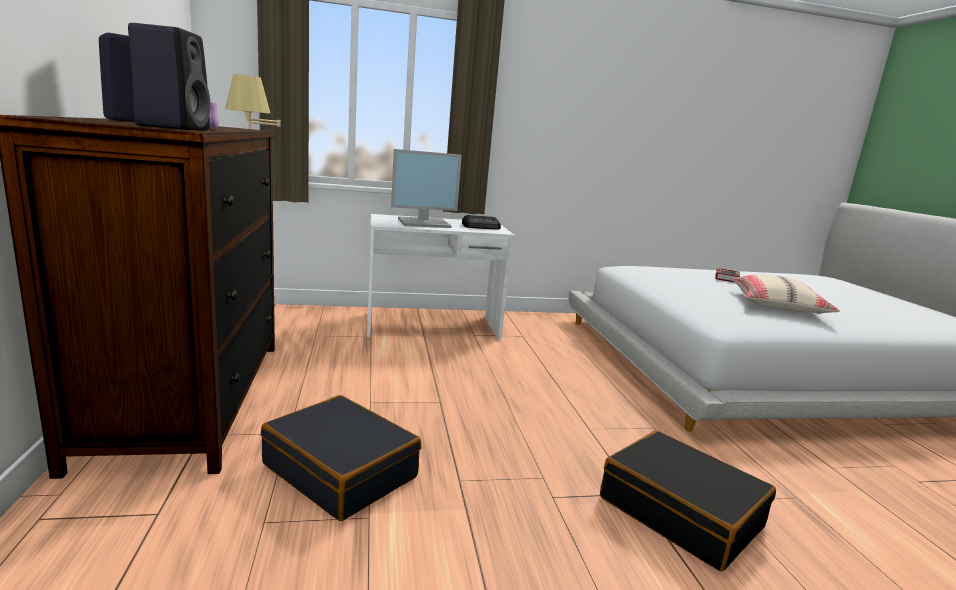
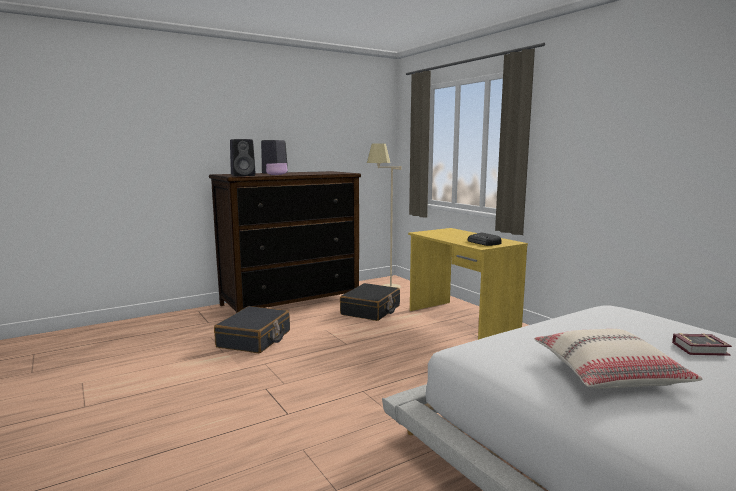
camera: 70 degrees right, 5 degrees down
(424, 223) = (453, 235): monitor -> none
(432, 327) = (461, 320): white desk -> yellow desk
(680, 512) = (276, 431): black suitcase -> black suitcase (371, 310)

